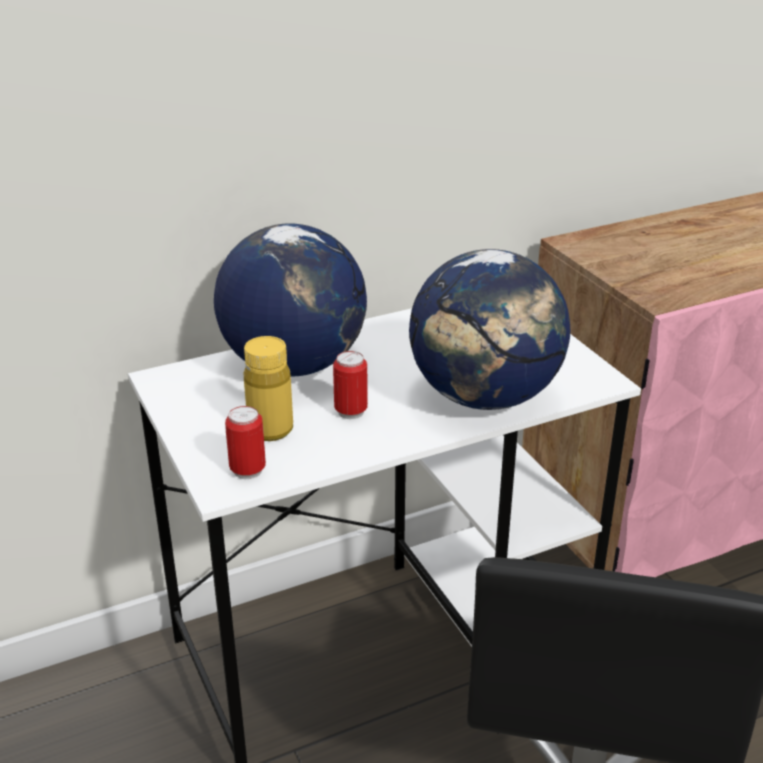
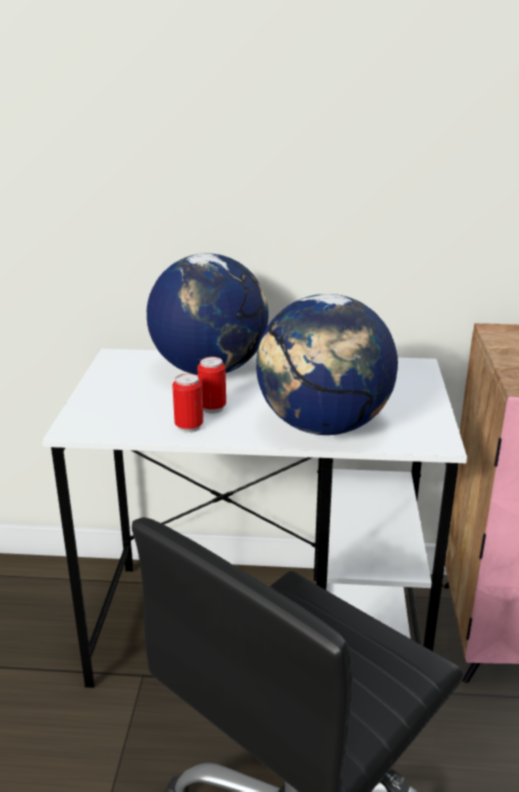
camera: 30 degrees right, 5 degrees down
(248, 470) = (100, 423): can -> can (189, 427)
(270, 430) = (145, 404): yellow bottle -> none

